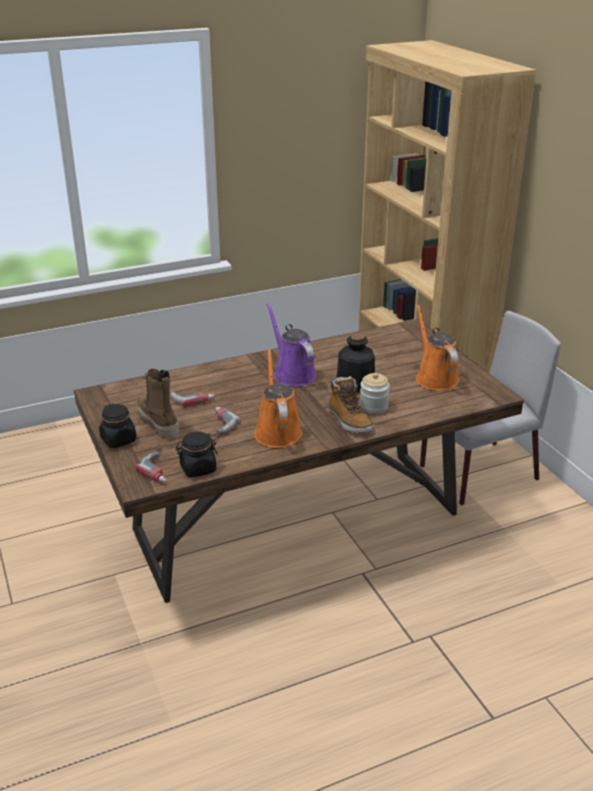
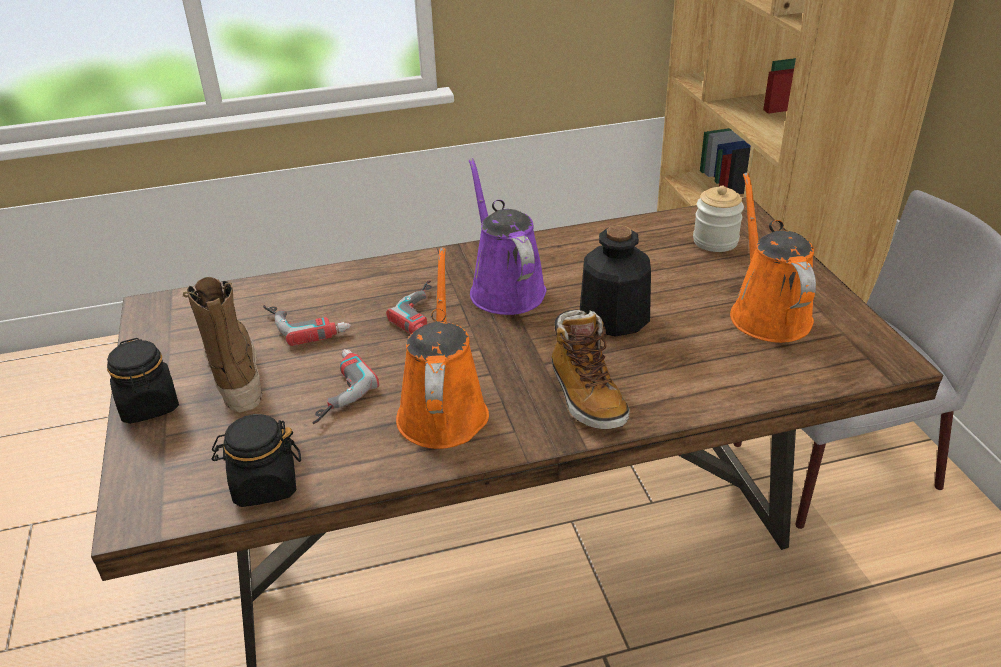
camera: 10 degrees right, 5 degrees up
(162, 467) = (199, 475): power drill -> power drill (428, 315)
(373, 407) = (639, 369): jar -> jar (715, 241)

